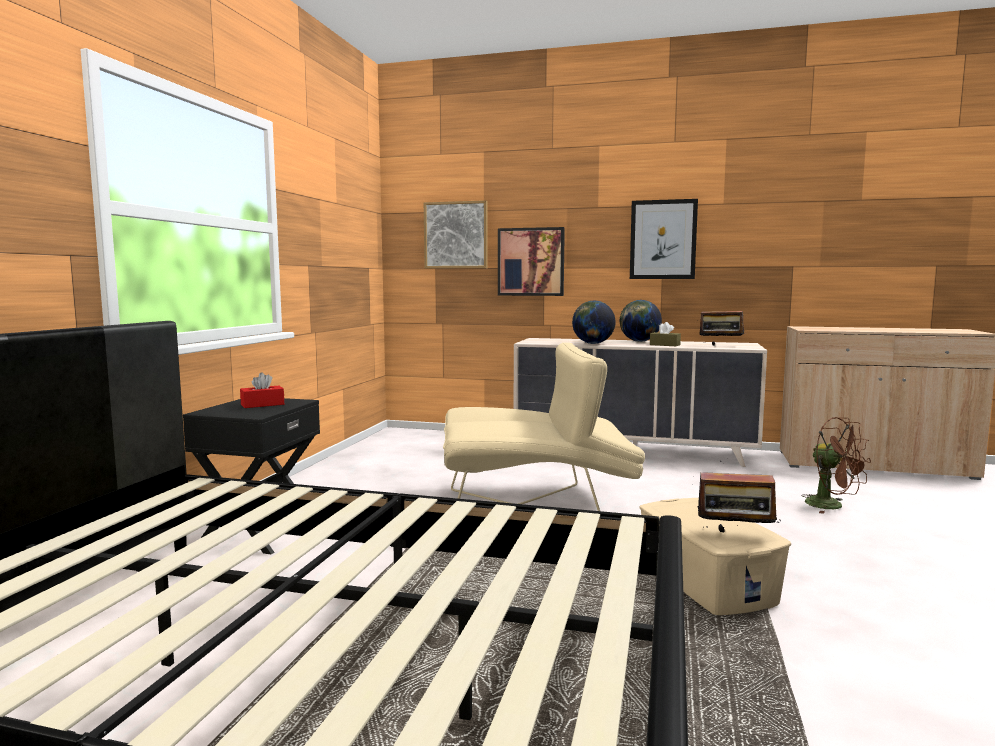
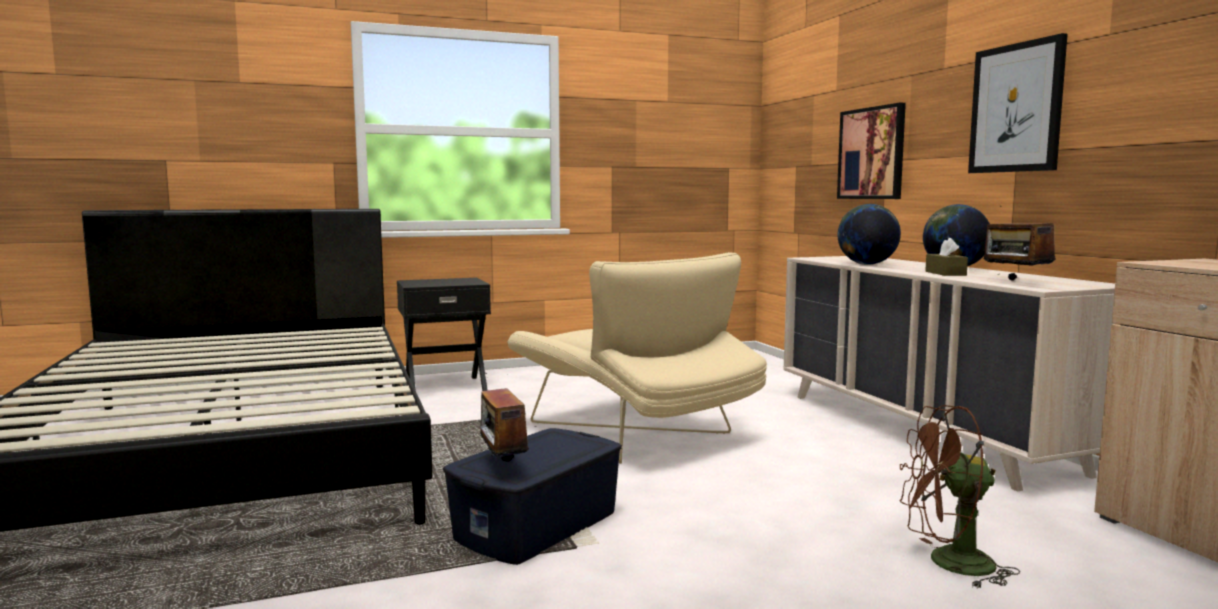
camera: 55 degrees right, 0 degrees up
(262, 404) = (450, 282): red tissue box -> none
(456, 235) = (811, 124): picture -> none
(707, 581) = (538, 526): beige storage box -> blue storage box
(832, 506) = (948, 564): brown fan -> brown fan turned 75 degrees clockwise

